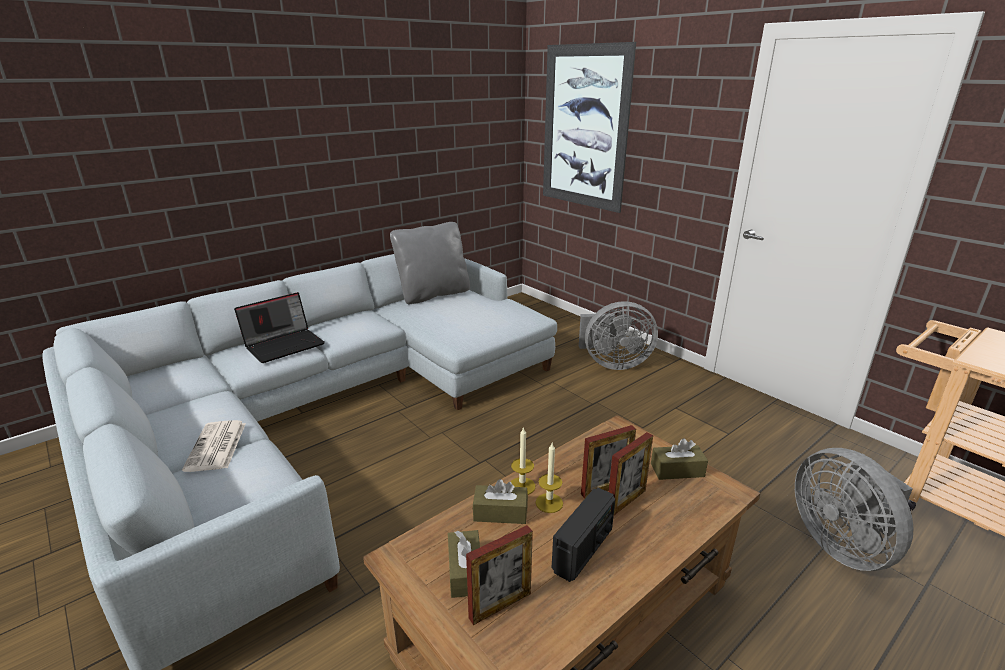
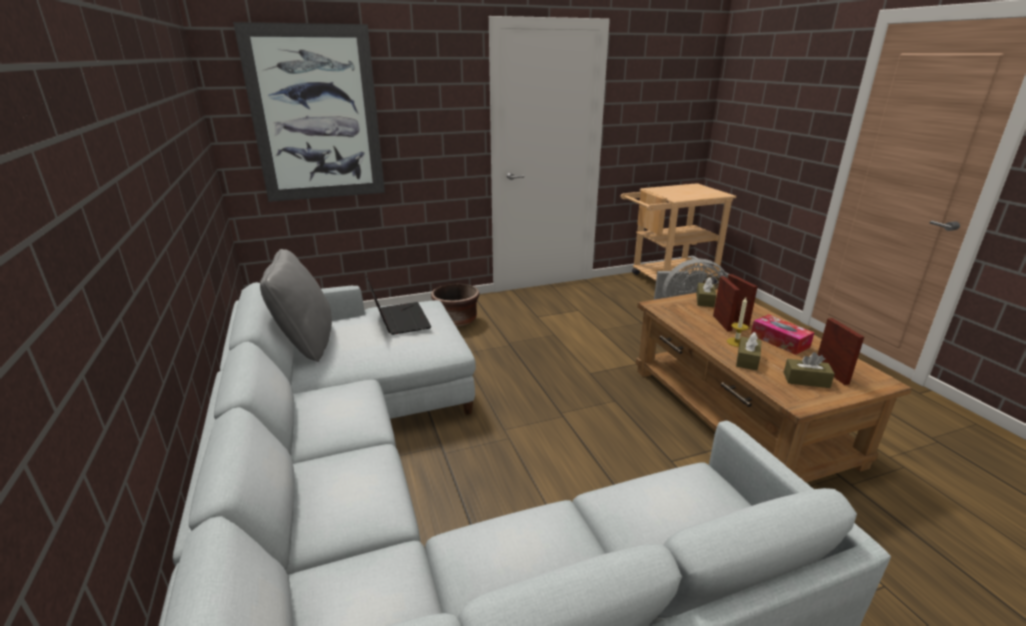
camera: 70 degrees left, 0 degrees up
(216, 447) = (598, 530): newspaper -> none
(285, 344) = (342, 470): laptop -> laptop (398, 319)
(522, 486) = (718, 347): candle -> none
(583, 550) = (779, 341): radio -> tissue box
(613, 363) = (456, 320): grey fan -> brown planter

